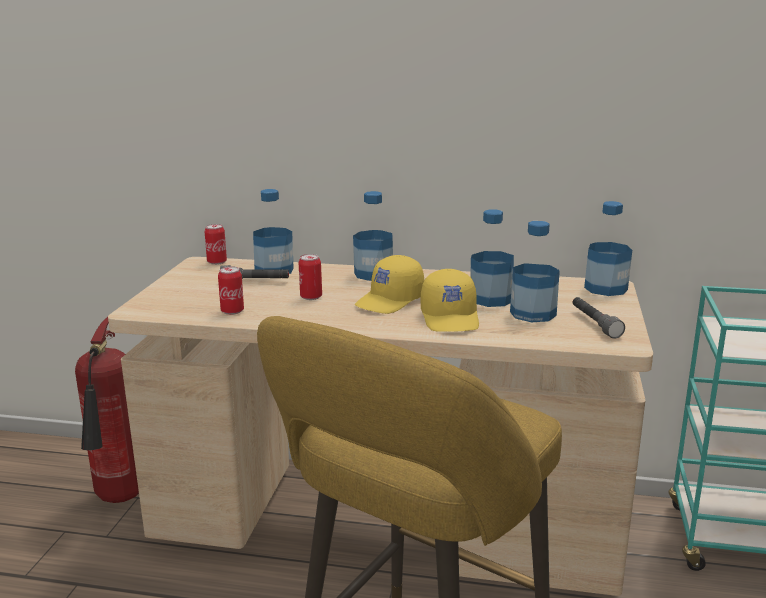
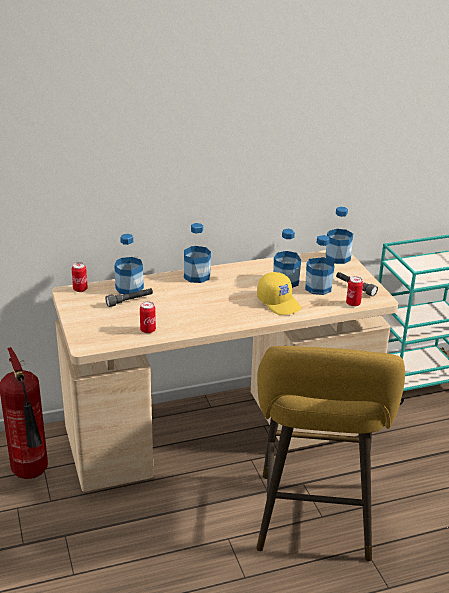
camera: 30 degrees left, 10 degrees up
(311, 297) = (181, 306): can -> can (353, 303)
(390, 301) = (232, 297): yellow cap -> none

